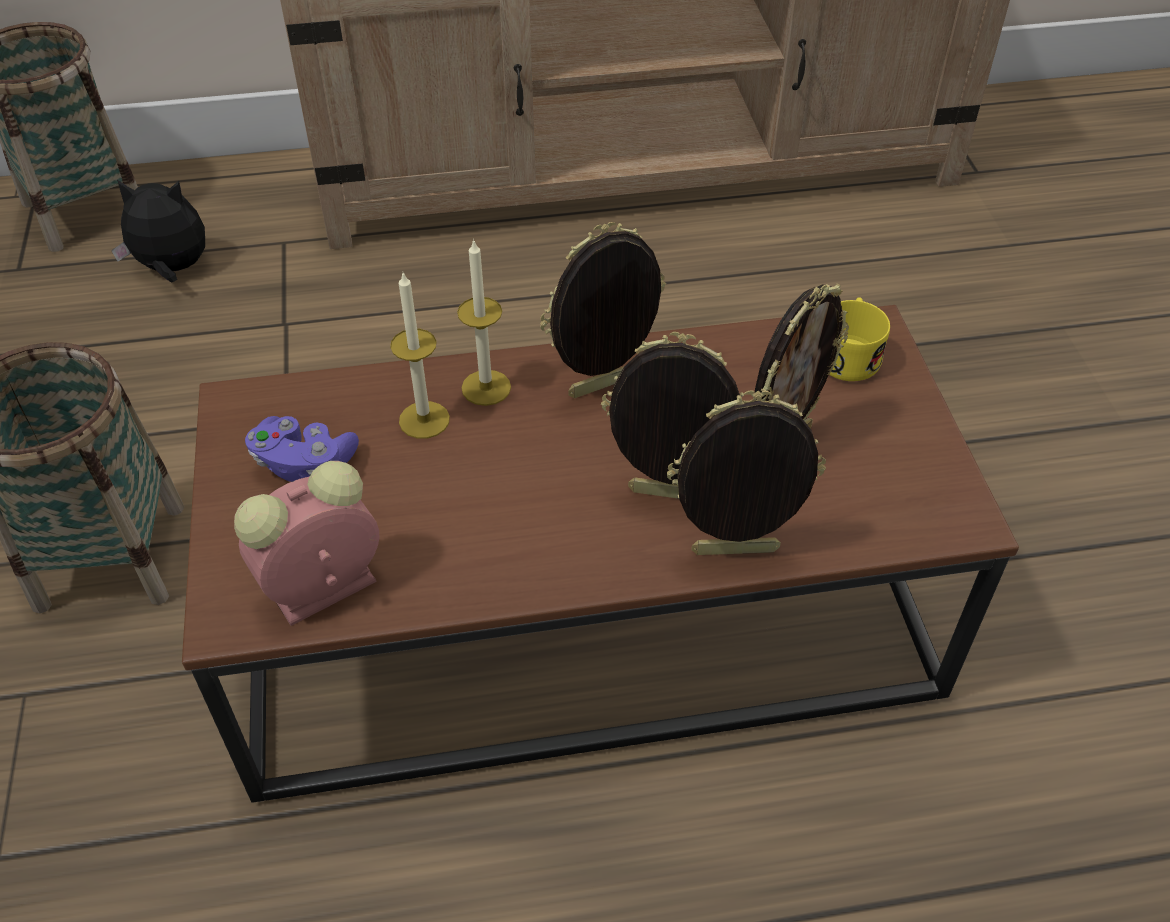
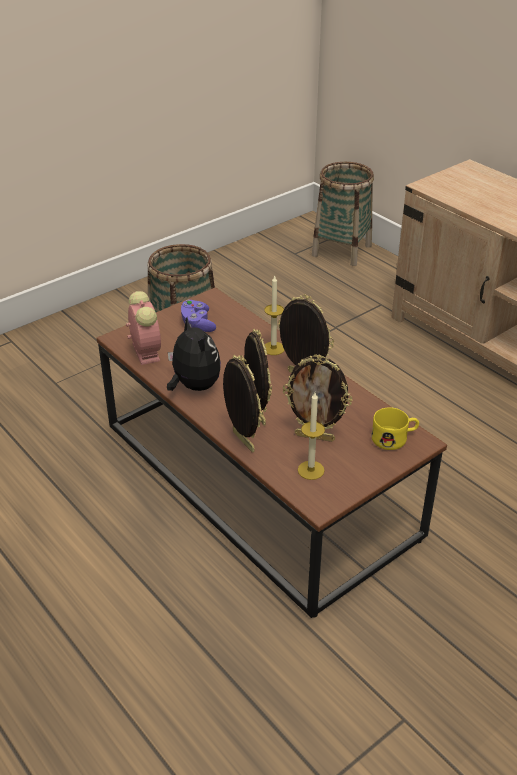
camera: 60 degrees right, 10 degrees down
(172, 269) = (334, 286): plush toy -> plush toy (194, 386)
(320, 590) = (145, 351): alarm clock -> alarm clock turned 45 degrees clockwise
(424, 420) = (242, 341): candle -> candle (311, 470)

